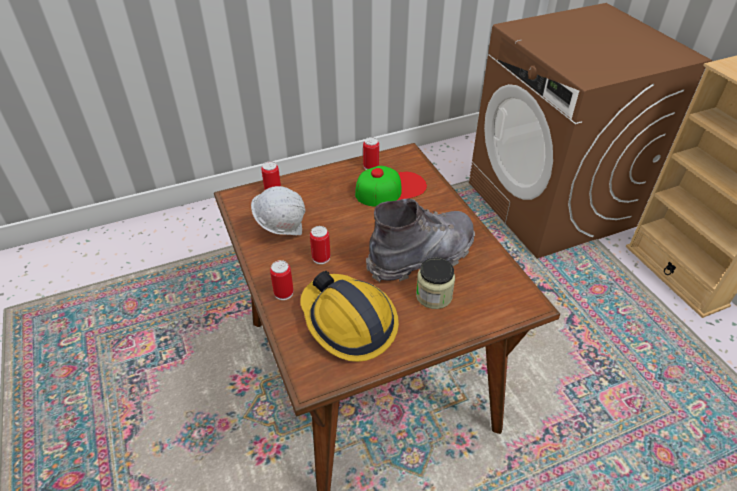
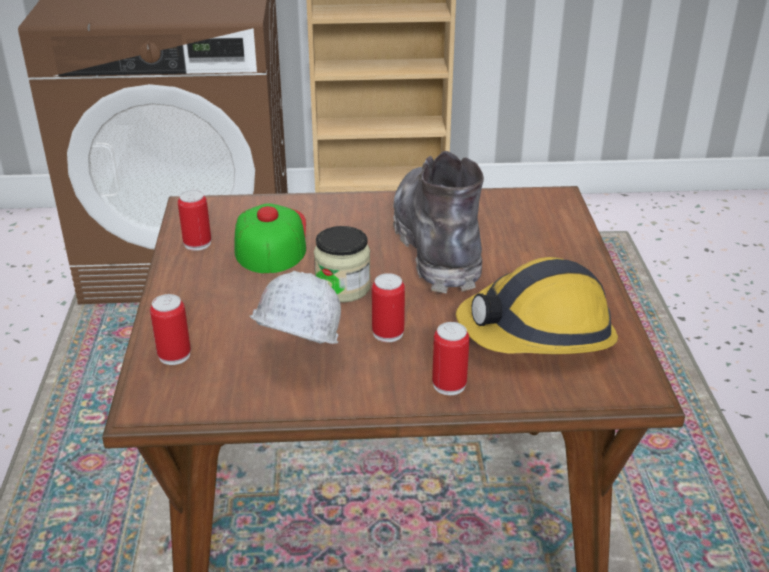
camera: 70 degrees left, 10 degrees down
(434, 296) = (516, 255): jar -> jar (343, 288)

